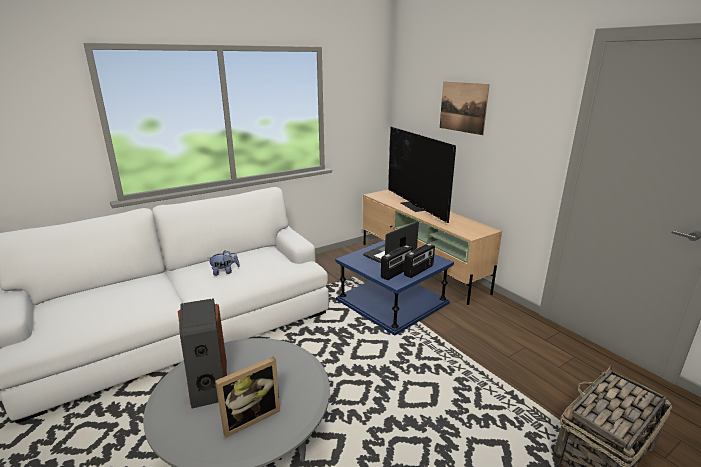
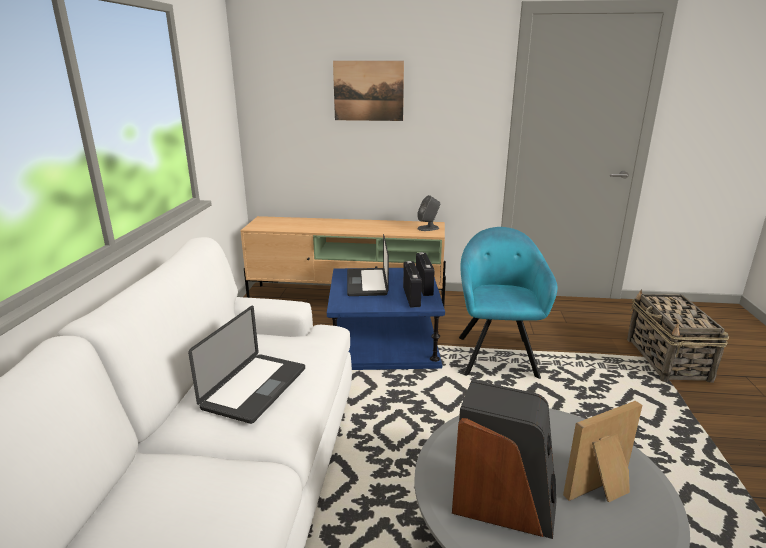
camera: 50 degrees left, 0 degrees up
(225, 272) = (255, 388): plush toy -> laptop
(249, 417) = (602, 491): picture frame -> picture frame turned 120 degrees counterclockwise
(415, 206) = (327, 225): television -> none
(448, 350) = (496, 354): none -> turquoise armchair
(476, 230) = (428, 228): none -> grey speaker

